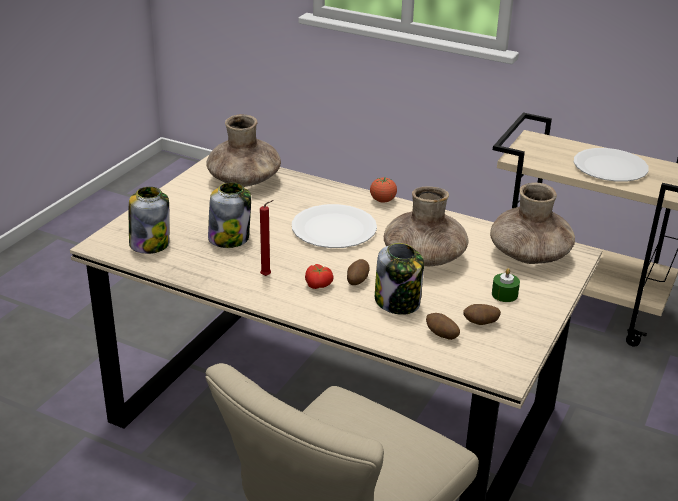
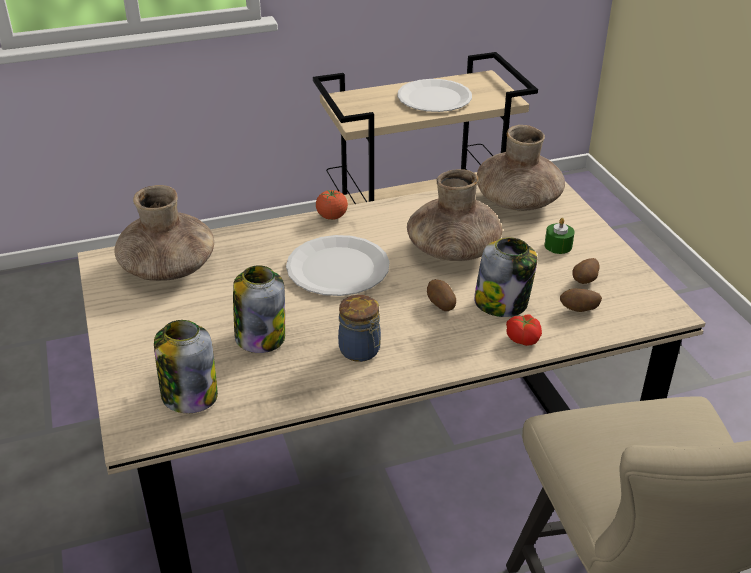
camera: 45 degrees left, 5 degrees up
(267, 276) = (361, 351): red candle -> jar
(319, 285) = (418, 329): tomato -> tomato (523, 338)

